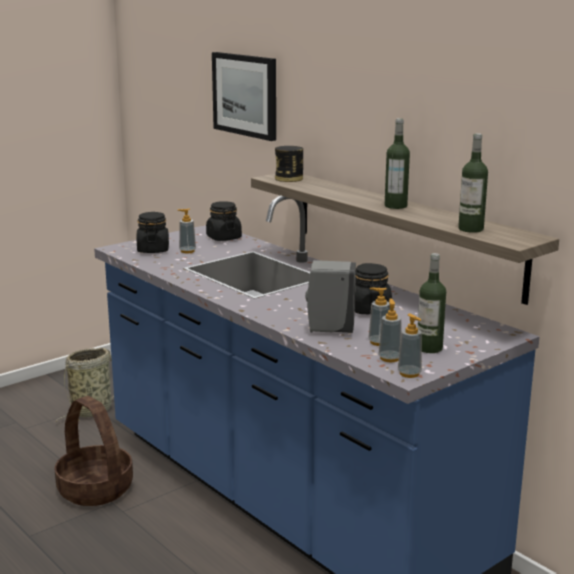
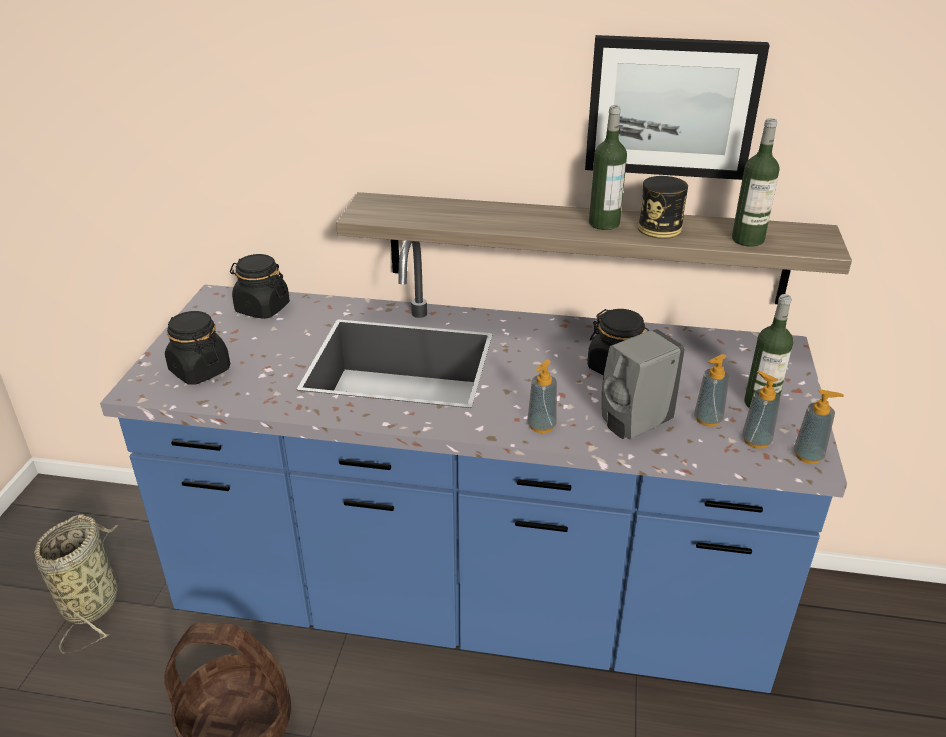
camera: 40 degrees left, 15 degrees up
(187, 251) = (253, 353): soap dispenser -> soap dispenser (541, 426)
(245, 95) = (245, 86): picture -> picture (671, 107)
(289, 178) = (389, 209): can -> can (659, 229)

